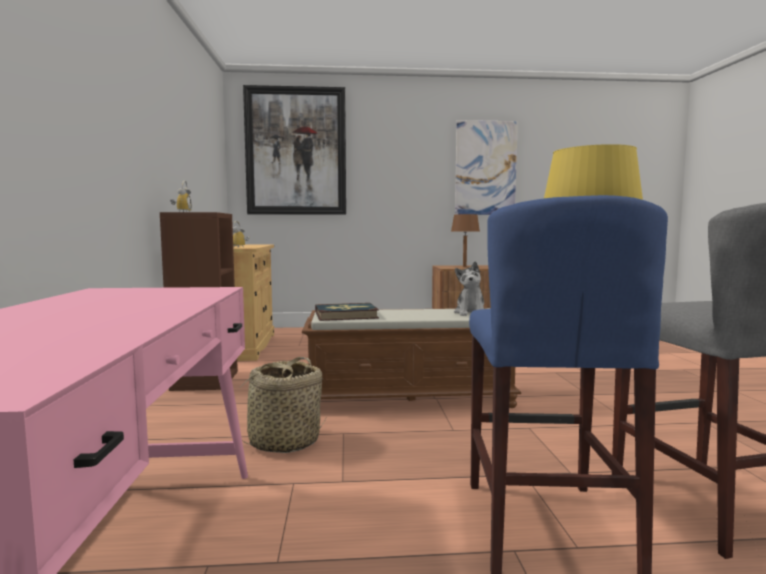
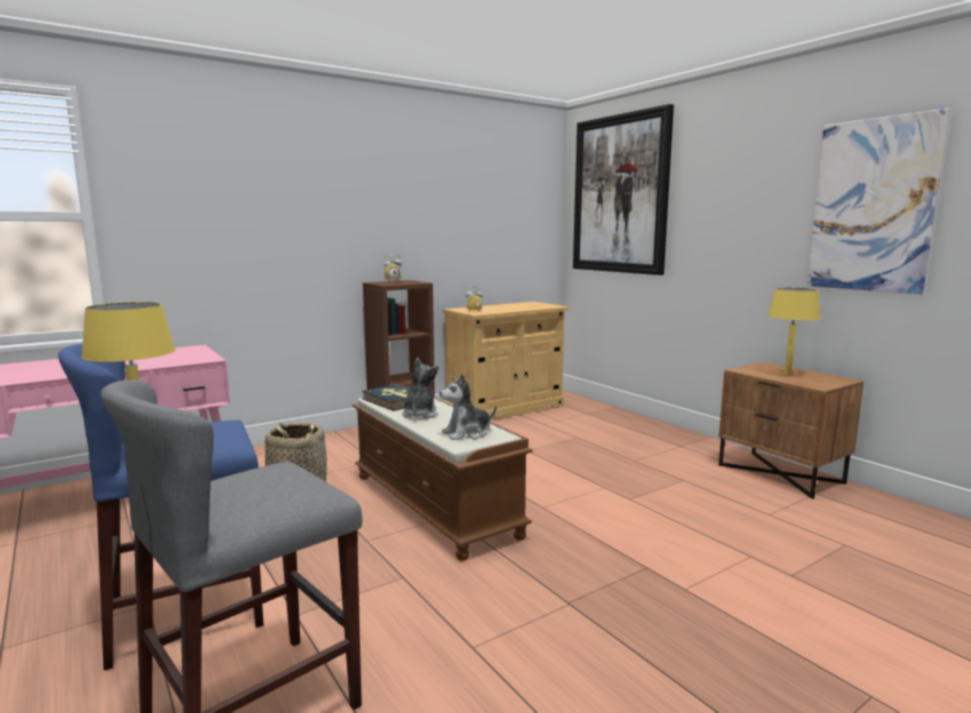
camera: 60 degrees right, 5 degrees up
(402, 315) = (420, 414): none -> plush toy
(464, 266) = (787, 373): brown table lamp -> yellow table lamp

